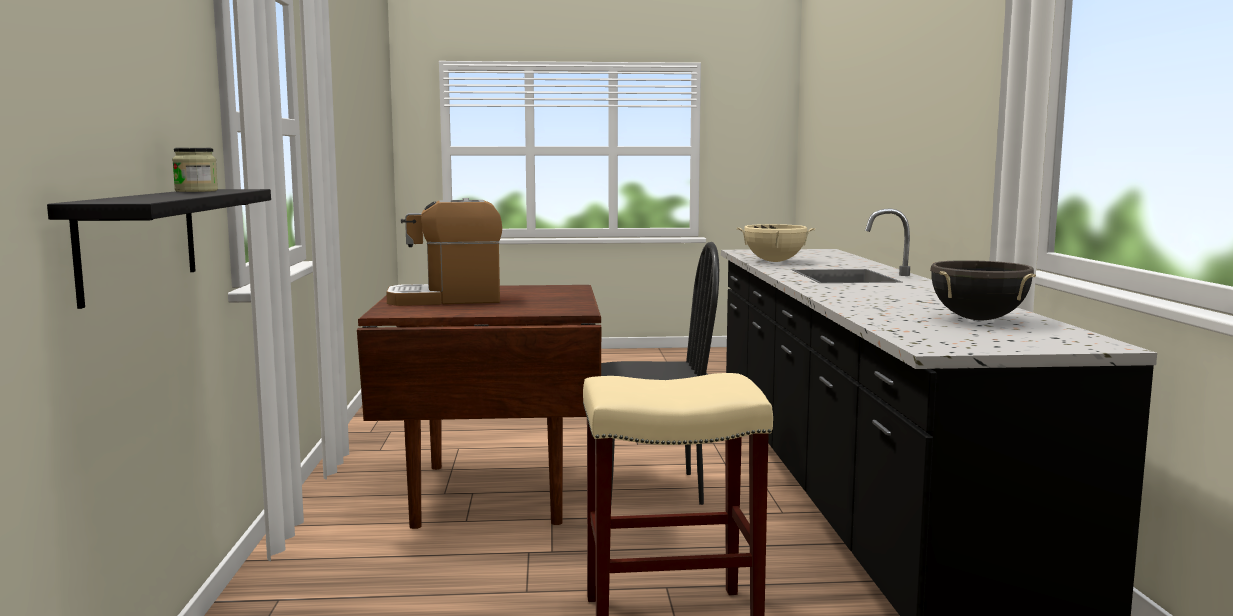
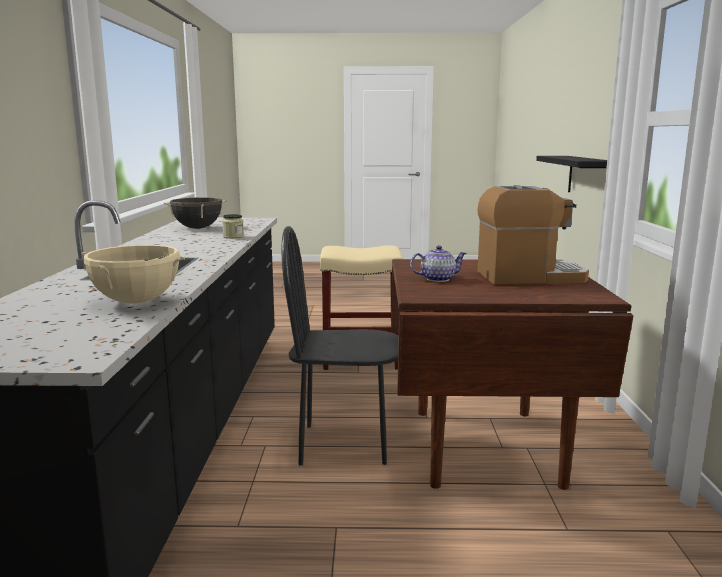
camera: 175 degrees left, 5 degrees up
(196, 191) = (590, 159): jar -> jar (233, 237)
(550, 297) = (437, 279): none -> teapot

